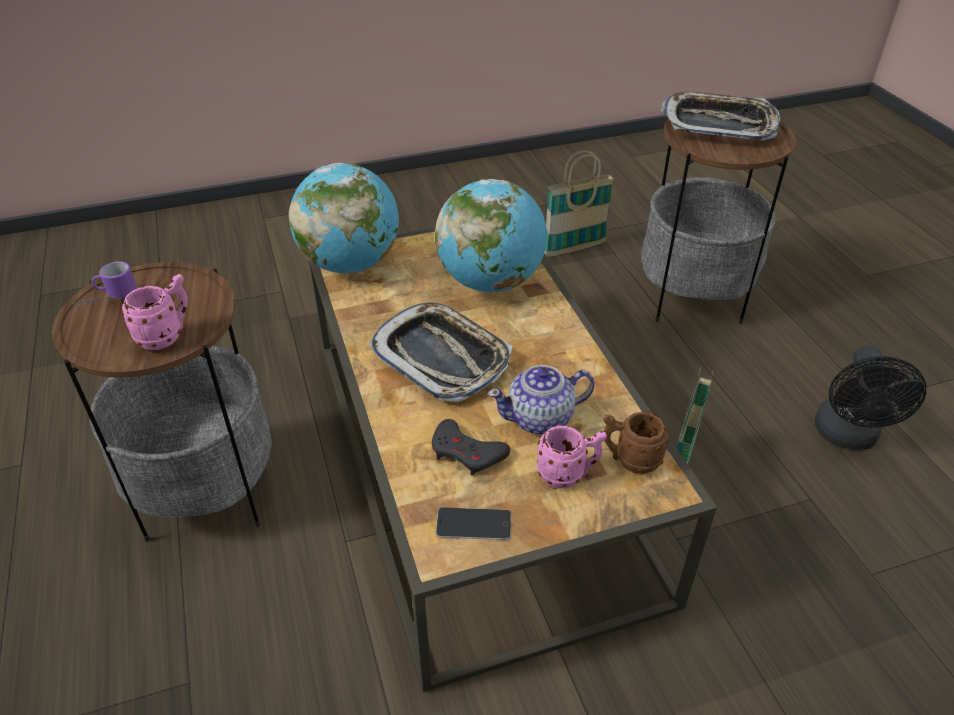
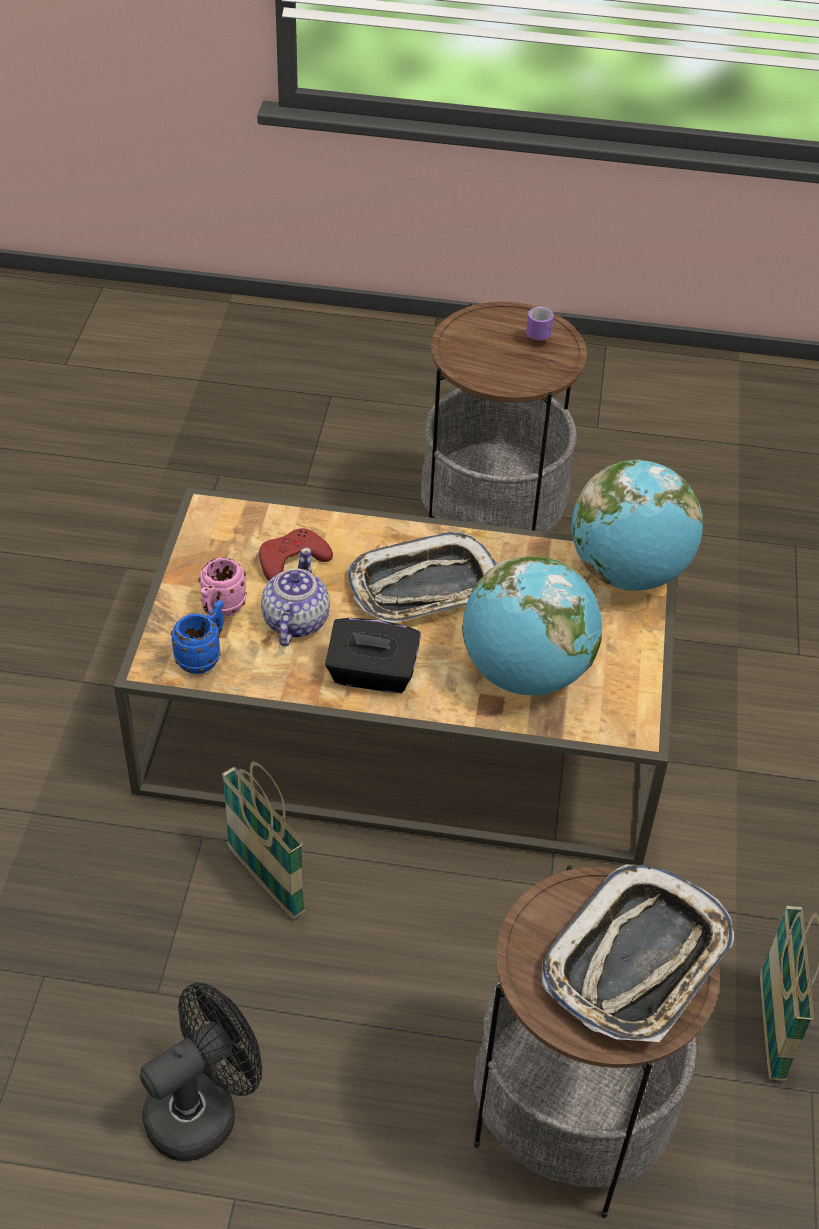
camera: 115 degrees right, 5 degrees up
(167, 335) = (467, 352): pink mug -> none
(467, 452) = (292, 560): grey game controller -> red game controller
(473, 524) = (218, 536): phone -> none
(558, 353) = (372, 675): none -> black tissue box
(630, 459) = (203, 656): brown mug -> blue mug
(847, 437) = (203, 1108): black fan -> black fan turned 105 degrees clockwise

